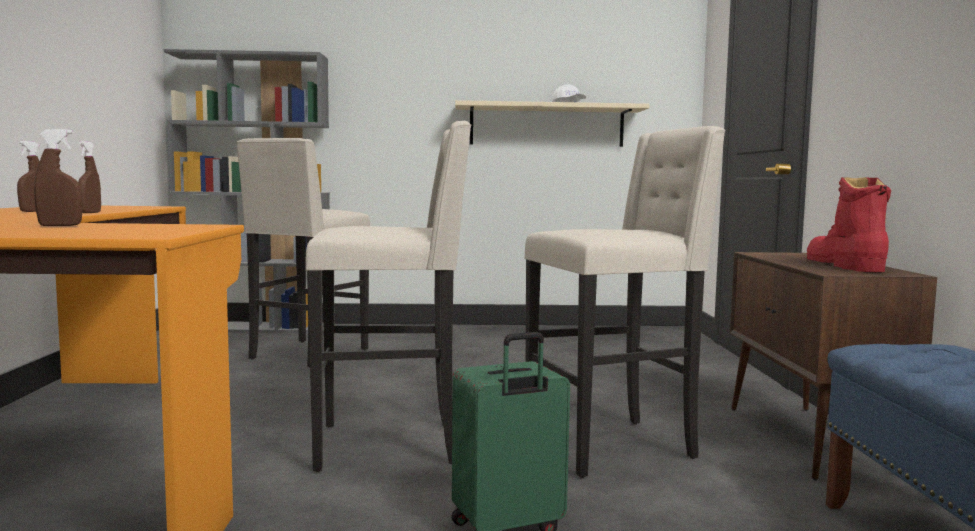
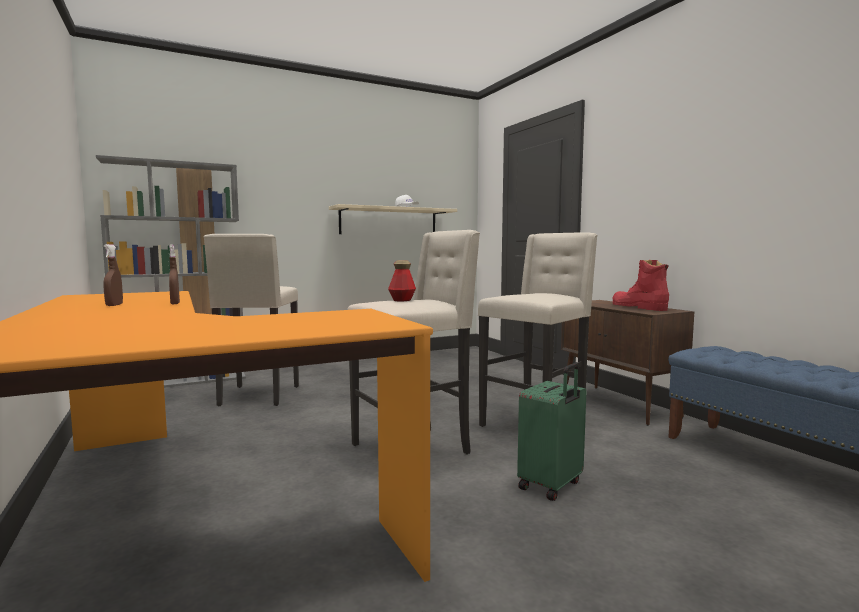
camera: 25 degrees left, 0 degrees up
(60, 225) = (265, 320): brown spray bottle -> none
(382, 225) = (402, 300): none -> bottle

